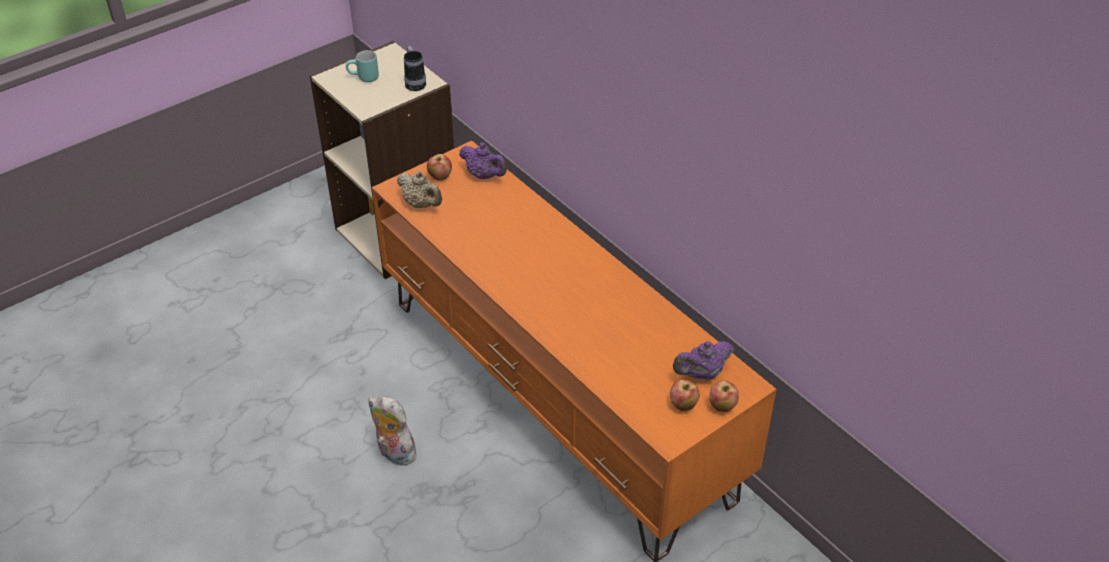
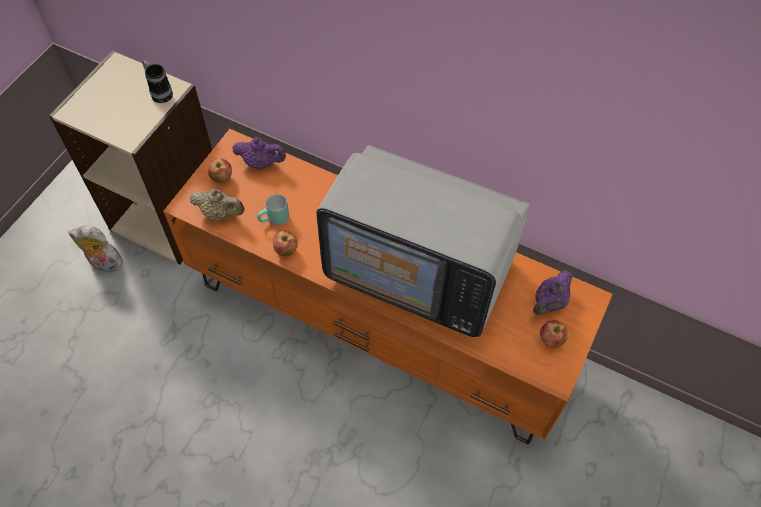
camera: 25 degrees left, 15 degrees up
(363, 79) = (107, 103): turquoise mug -> turquoise mug (275, 220)
(394, 453) = (274, 432): plush toy -> plush toy (104, 264)
(584, 305) = (419, 270): none -> television
(722, 406) = (581, 328): apple -> apple (286, 250)

